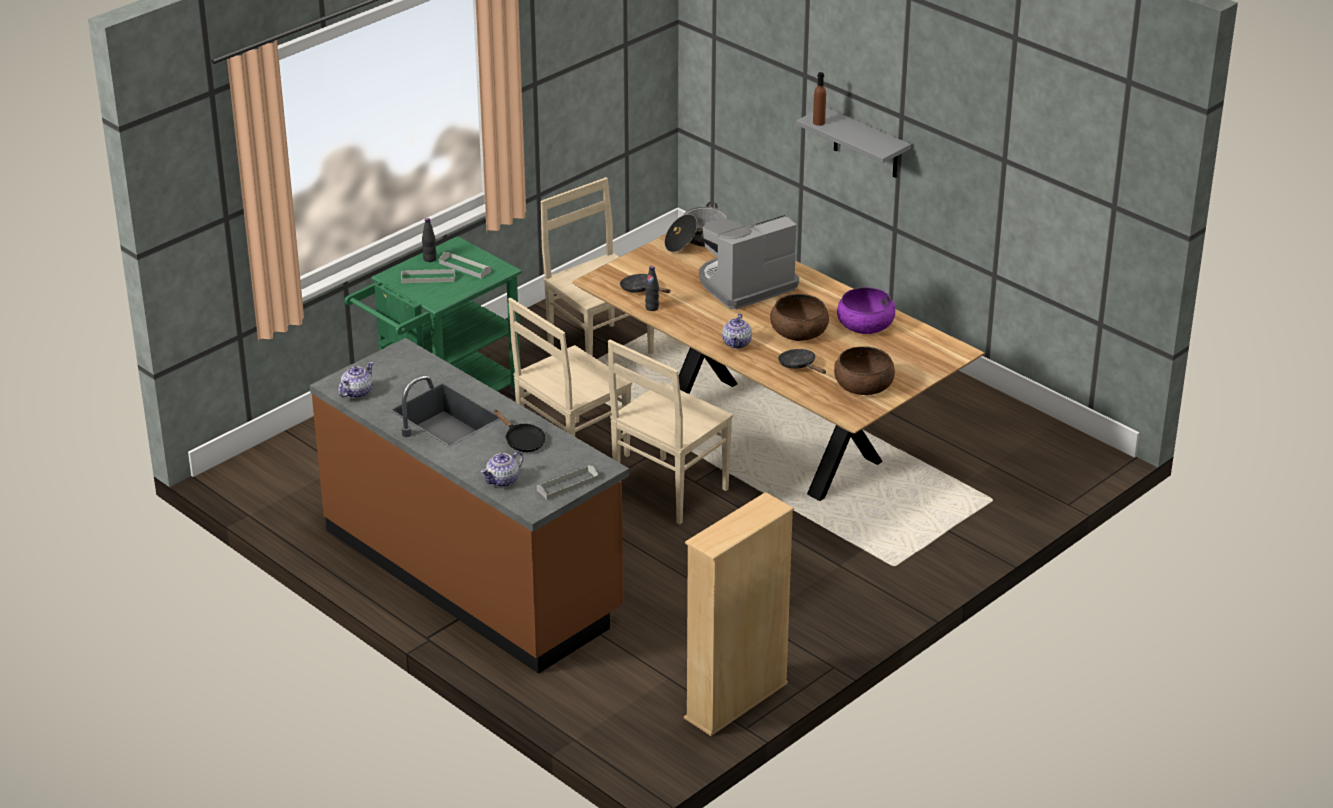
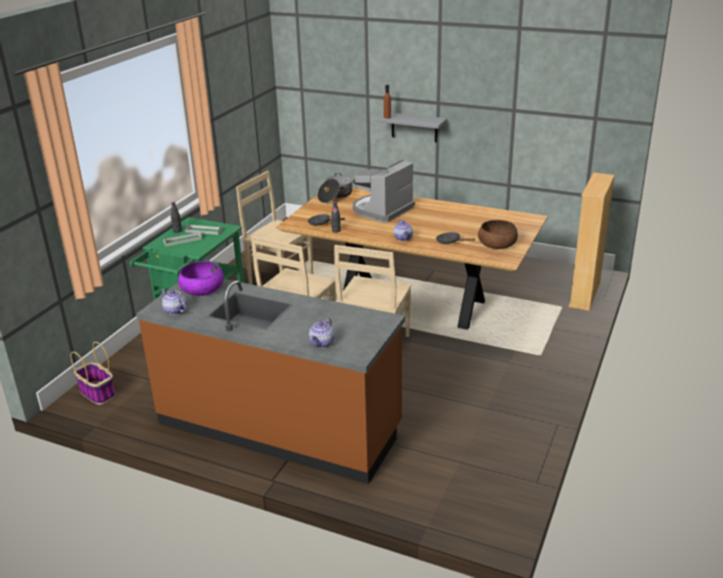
camera: 20 degrees left, 5 degrees down
(269, 470) = (98, 393): none -> basket
(356, 392) = (175, 311): teapot -> teapot turned 60 degrees counterclockwise
(522, 441) = (317, 315): black frying pan -> none
(567, 484) = (371, 335): grey tray -> none
(736, 701) = (515, 465): beige bookcase -> beige bookcase (584, 295)
(799, 331) = (434, 225): brown bowl -> none
(865, 324) = (468, 215): purple bowl -> purple bowl (202, 289)

